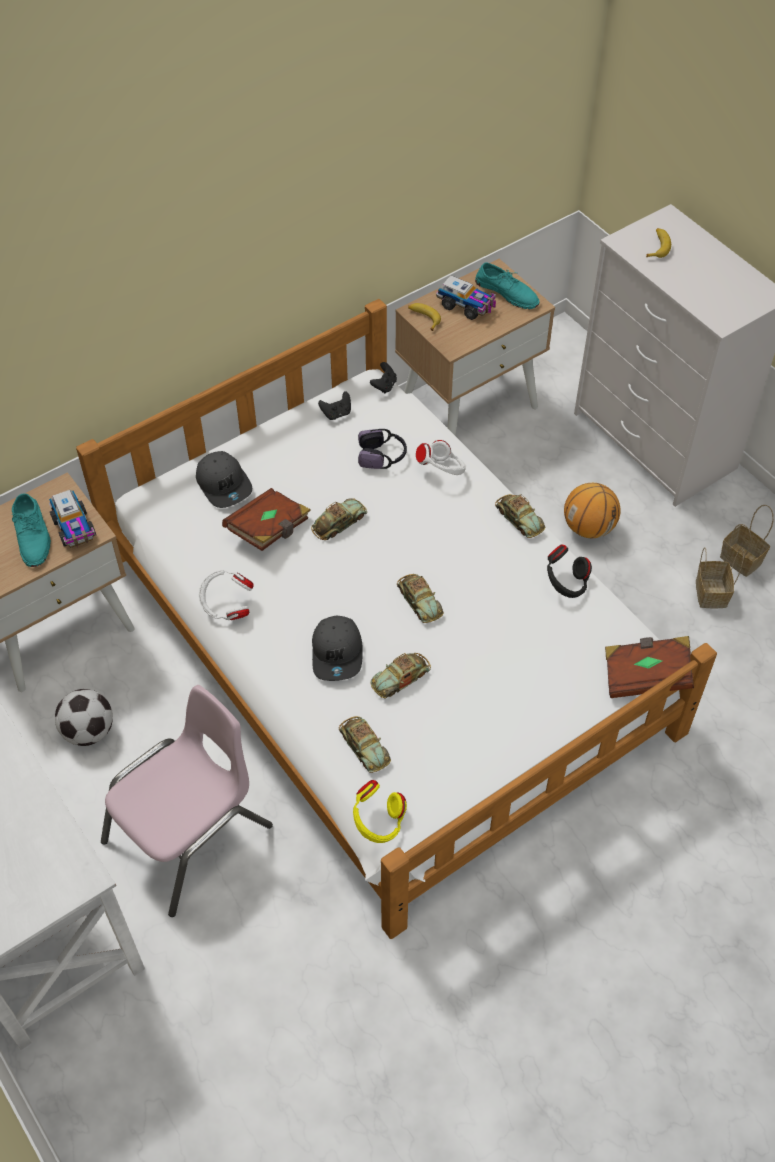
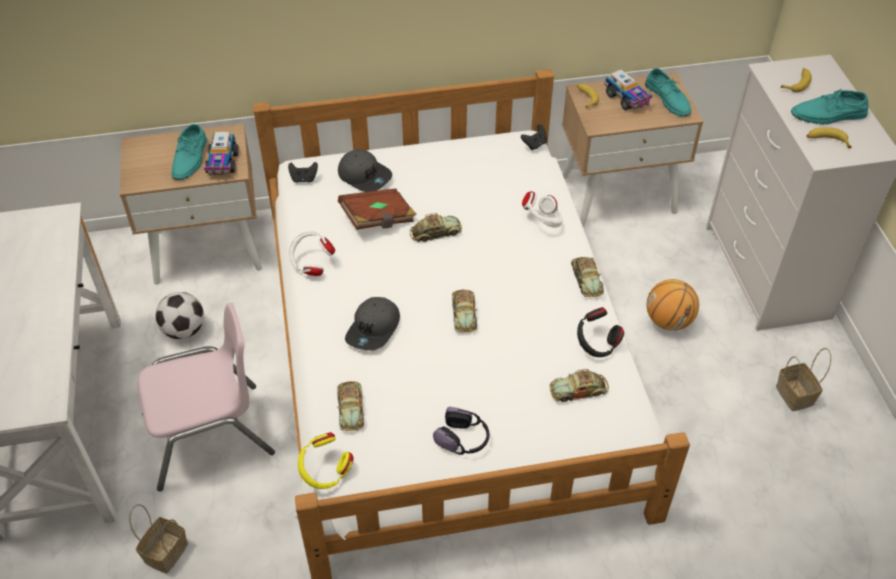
camera: 25 degrees right, 5 degrees down
(224, 484) = (365, 176): grey cap -> grey cap turned 45 degrees counterclockwise
(336, 413) = (483, 153): black game controller -> black game controller (304, 179)
(382, 456) = (500, 195): headphones -> headphones (463, 439)
(400, 678) = (412, 366): toy car -> toy car (578, 390)
(646, 676) = (624, 445): brown book -> none
(704, 273) = (828, 115): none -> turquoise shoe
(710, 592) = (750, 412): basket -> basket (166, 551)
(717, 302) = (826, 141): none -> banana

